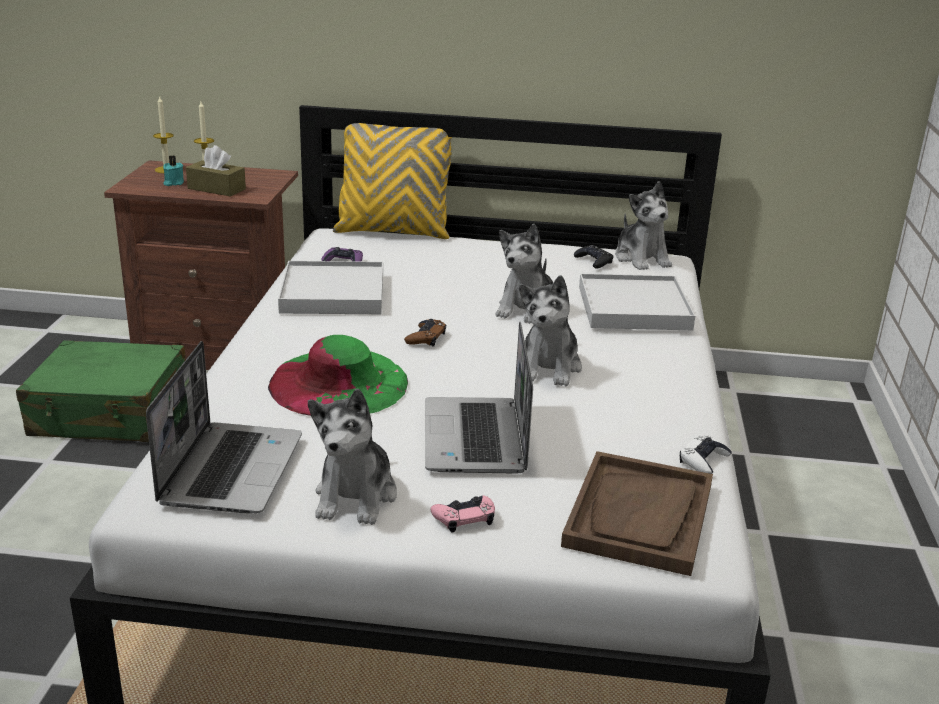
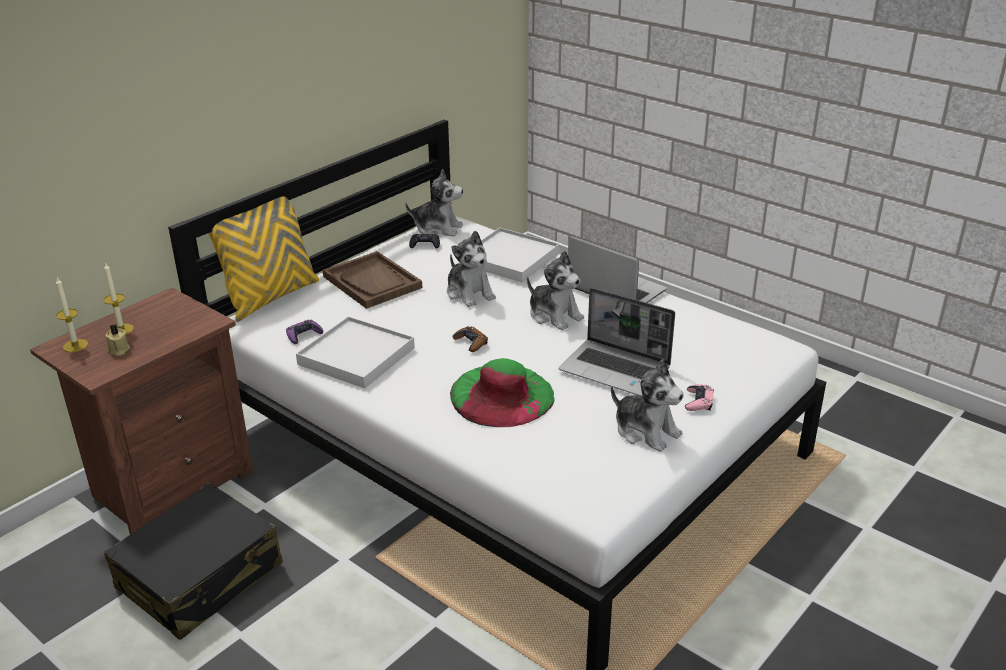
camera: 55 degrees left, 5 degrees up
(111, 414) = (201, 577): green suitcase -> black suitcase
(173, 183) = (118, 350): turquoise candle -> beige candle
(216, 189) = (165, 333): brown tissue box -> none
(231, 469) = (579, 468): laptop -> laptop (614, 289)
(639, 516) = (734, 349): brown tray -> brown tray (372, 282)
(703, 460) = (697, 311): white game controller -> none

